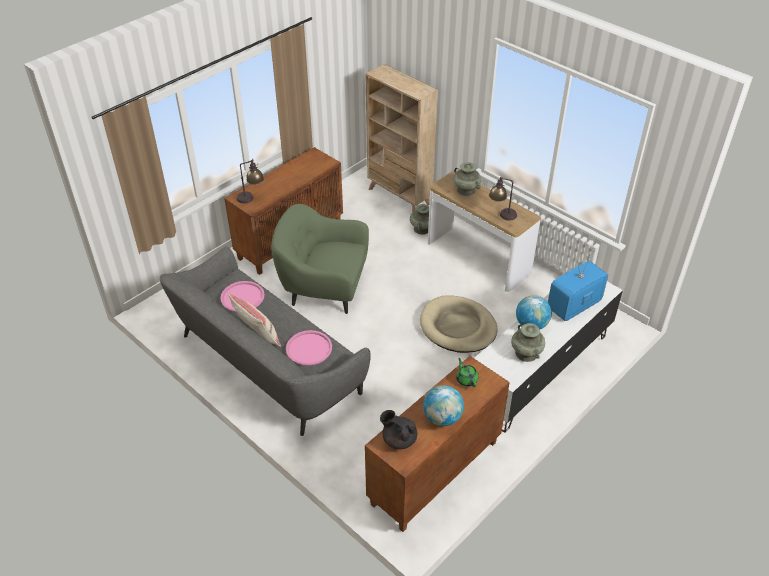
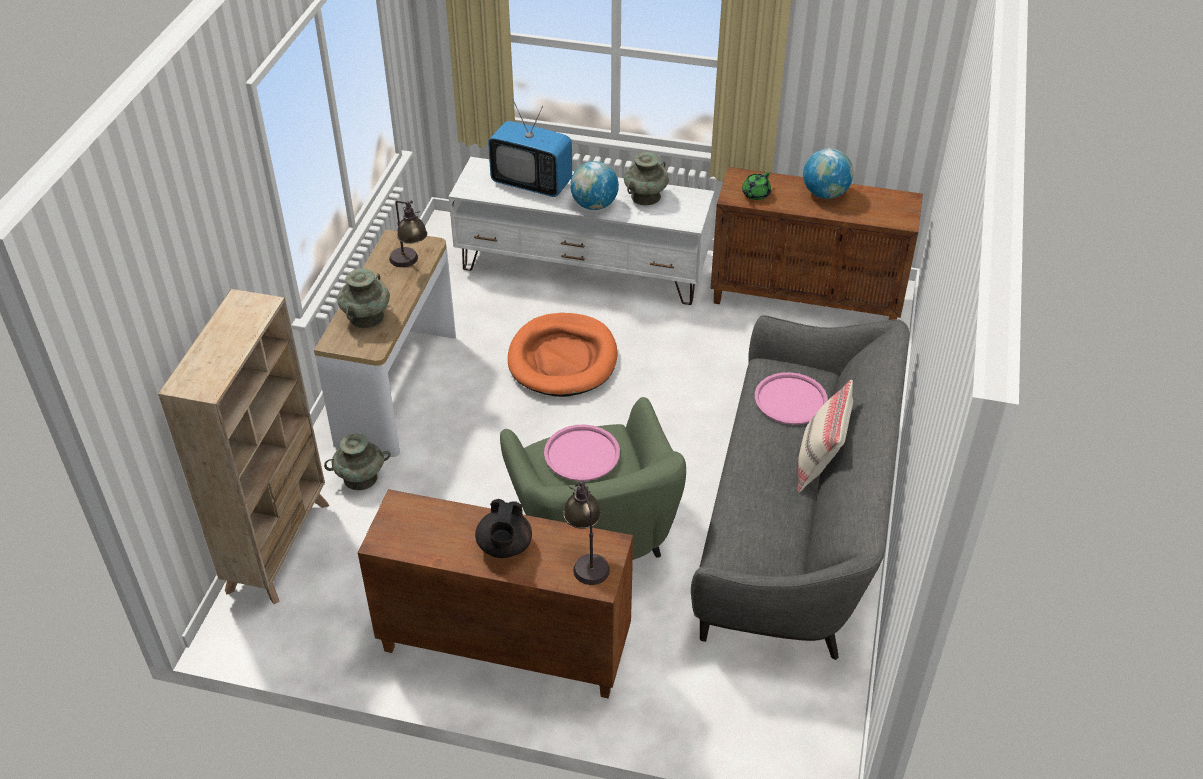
camera: 120 degrees left, 0 degrees up
(242, 297) = (765, 522): pink tray -> pink tray (582, 454)
(399, 439) = (884, 212): black teapot -> black teapot (504, 547)
(458, 327) = (563, 359): beige dog bed -> orange dog bed

